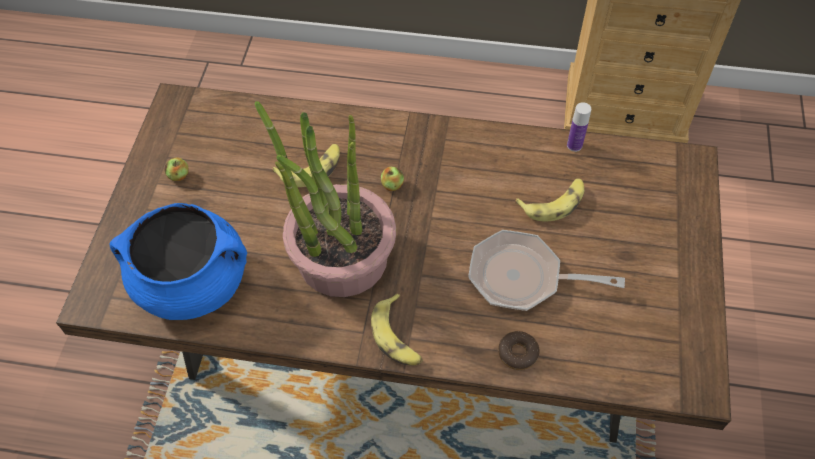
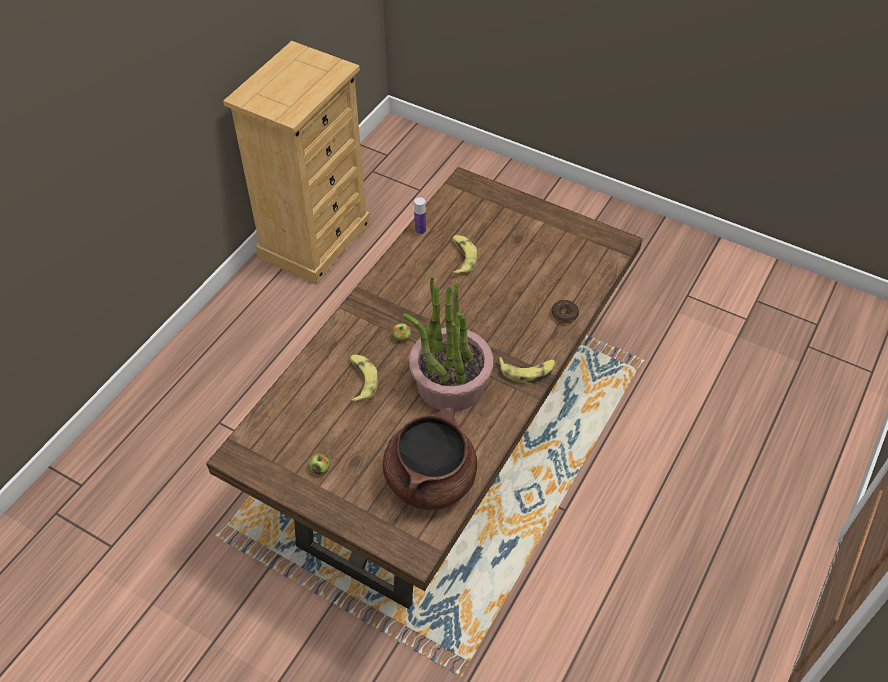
camera: 70 degrees left, 5 degrees down
(193, 283) = (430, 480): blue cooking pot -> brown cooking pot
(523, 277) = (511, 293): frying pan -> none

